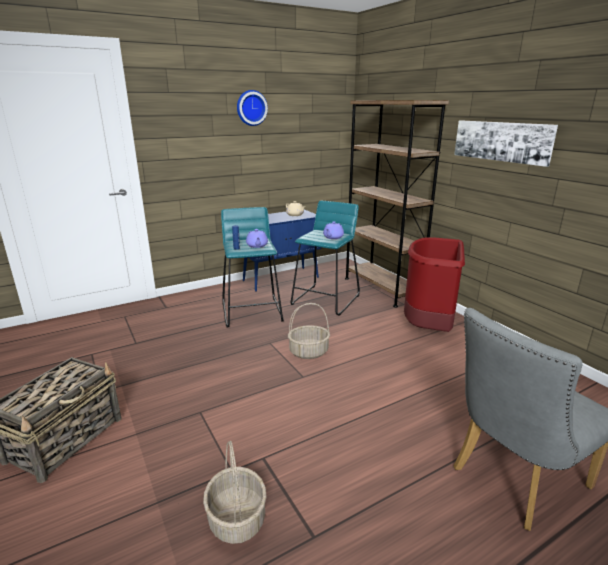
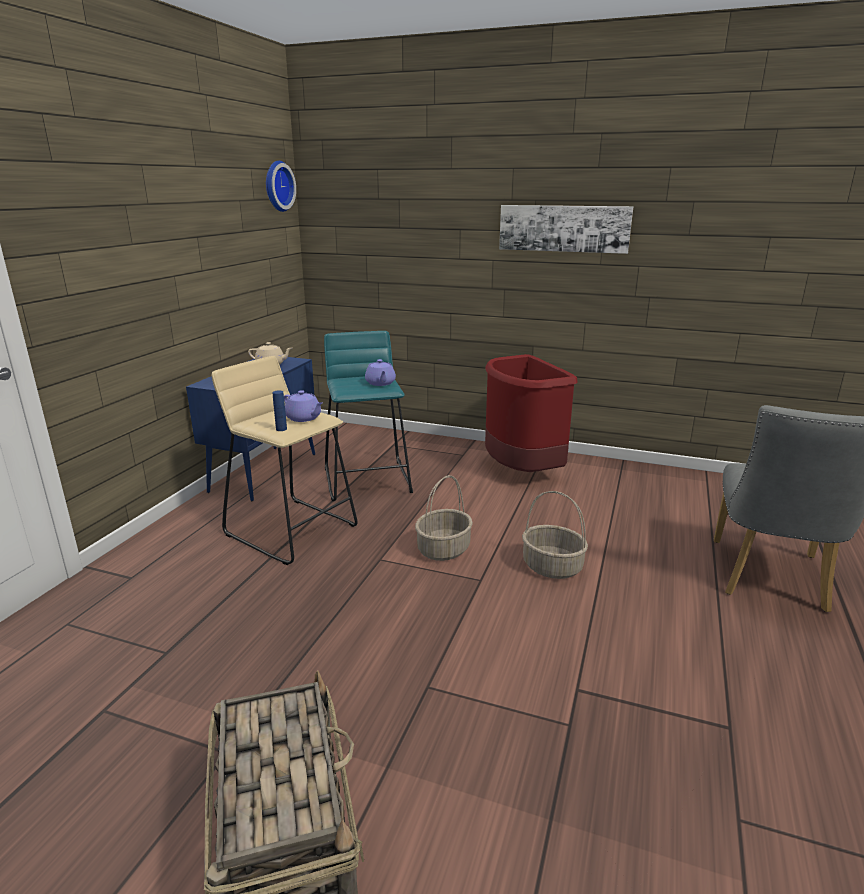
camera: 40 degrees left, 0 degrees up
(236, 518) = (650, 766): basket -> basket (551, 567)
(251, 108) = (181, 192): wall clock -> wall clock (277, 186)
(252, 311) = (292, 529): turquoise stool -> beige stool
(382, 288) = (412, 444): brown bookcase -> none

